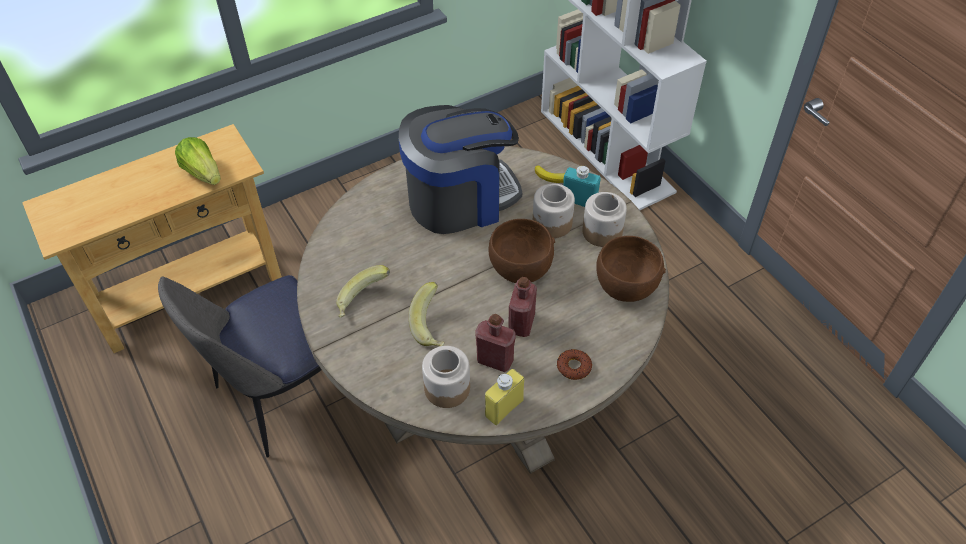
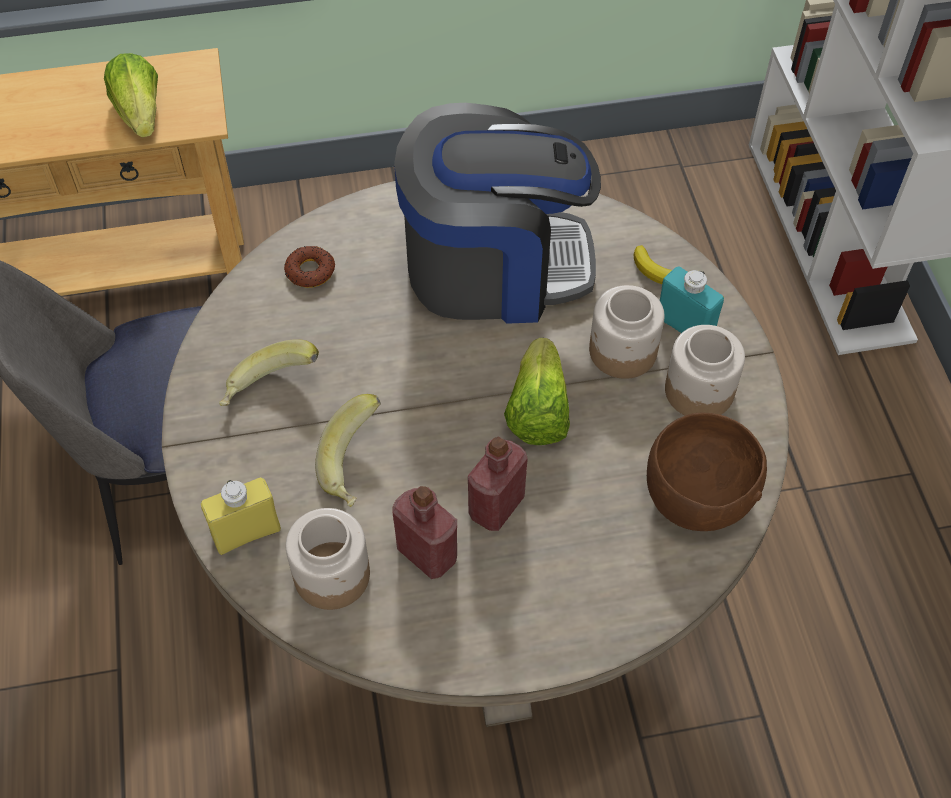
camera: 20 degrees right, 5 degrees up
(504, 408) = (404, 639): yellow bottle -> yellow bottle (246, 533)
(520, 268) = (537, 411): brown bowl -> lettuce
(573, 367) = (547, 608): donut -> donut (310, 271)

